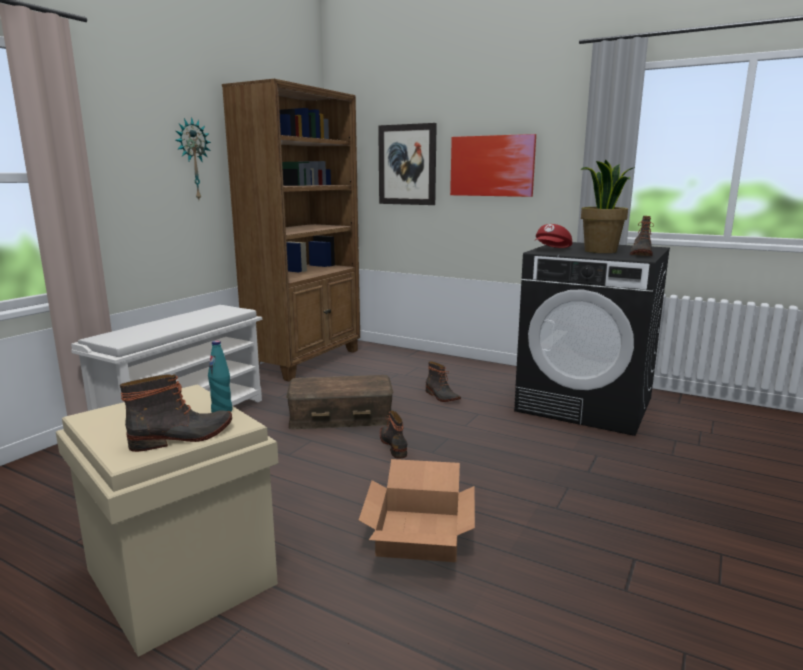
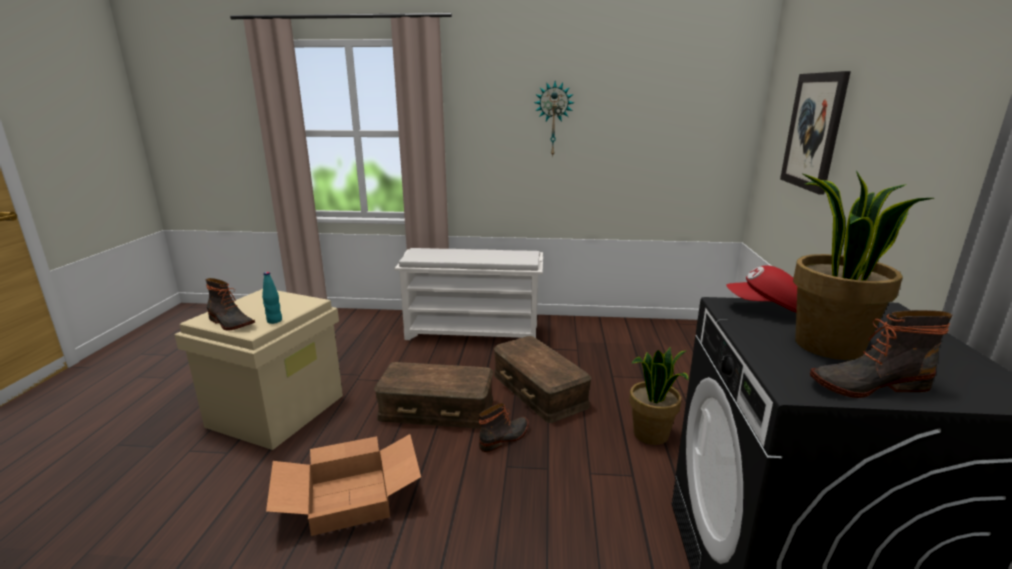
camera: 65 degrees right, 5 degrees up
(306, 360) = (643, 332): brown bookcase -> none
(315, 467) = (436, 410): none -> brown storage box
(441, 396) = (651, 435): boot -> potted plant
(492, 166) = (891, 147): picture -> none

